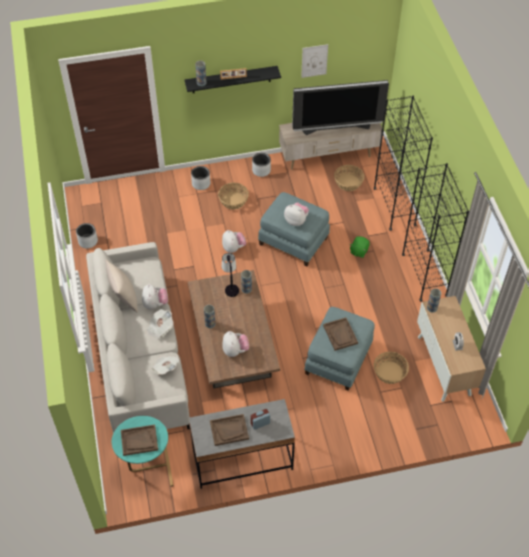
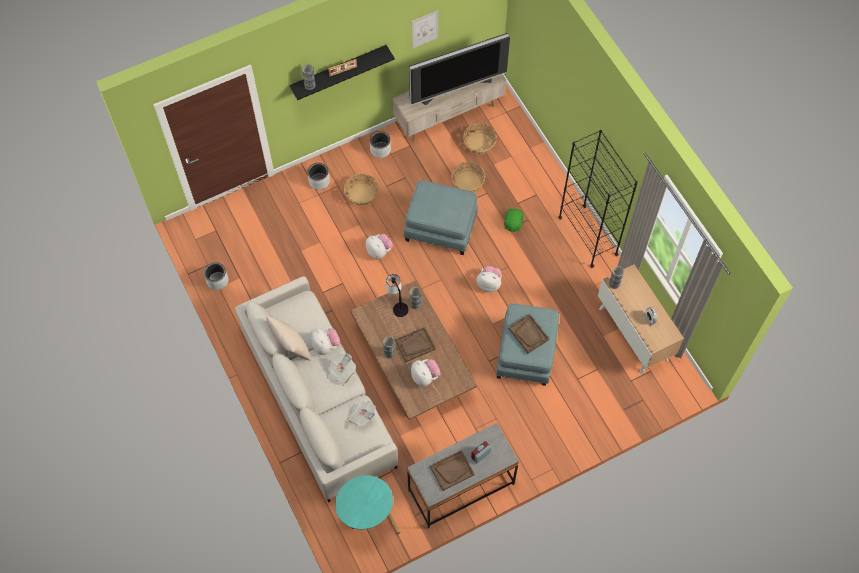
camera: 15 degrees left, 10 degrees up
(139, 441) = (364, 504): brown tray -> brown tray (415, 345)
(296, 220) = (445, 212): plush toy -> plush toy (489, 284)
(390, 373) = (581, 355): basket -> basket (468, 182)
(394, 206) = (536, 162): black bookcase -> none

